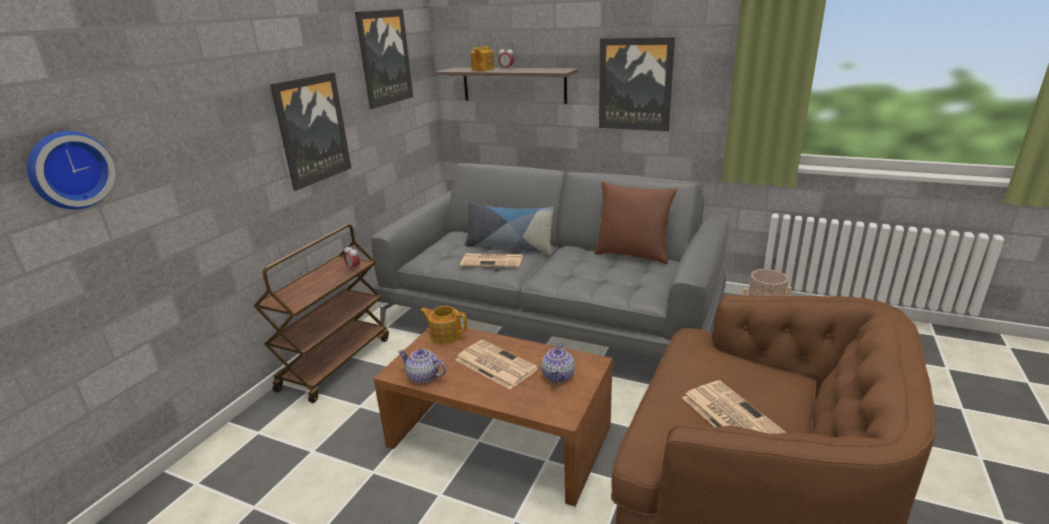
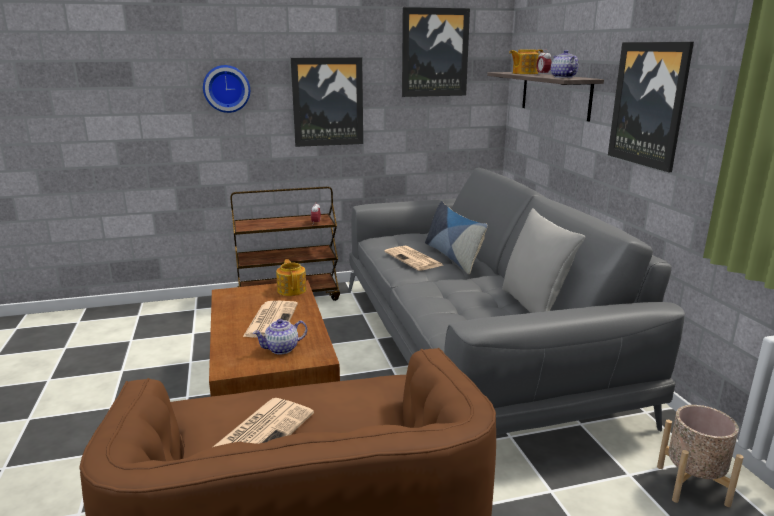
camera: 50 degrees right, 5 degrees down
(69, 170) = (123, 87): wall clock -> wall clock (226, 88)
(423, 376) = (229, 303): teapot -> teapot (563, 77)
(632, 255) = (534, 306): brown pillow -> grey pillow

